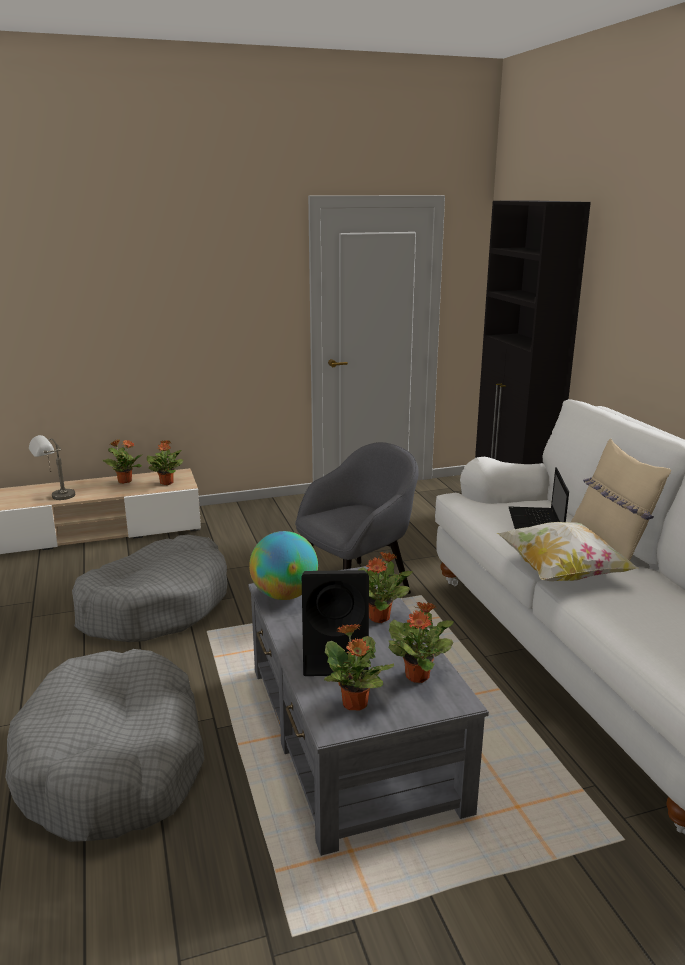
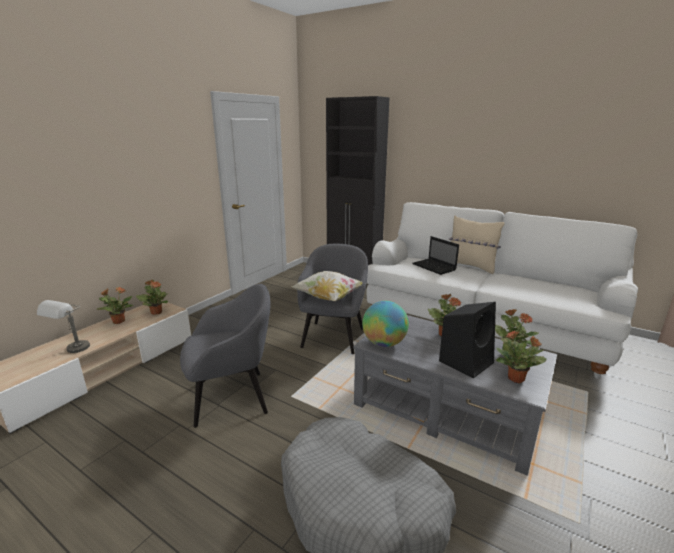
camera: 40 degrees left, 0 degrees up
(156, 605) = (232, 397): grey dog bed -> grey armchair
(561, 573) = (480, 284): pillow -> pillow (328, 297)

